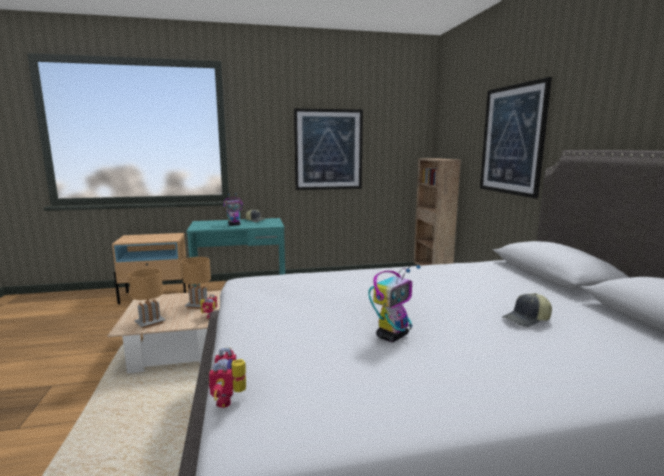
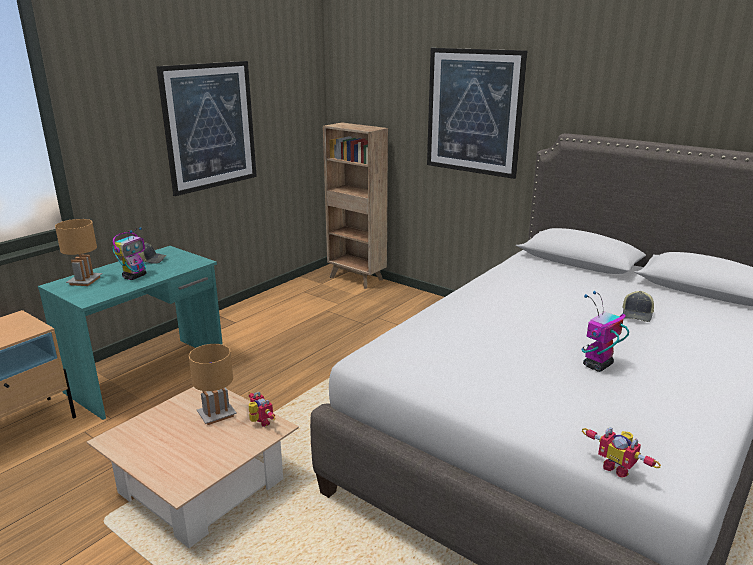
camera: 40 degrees left, 10 degrees up
(150, 323) = (200, 465): brown table lamp -> brown table lamp (85, 281)
(392, 336) = (597, 365): toy robot -> toy robot turned 135 degrees counterclockwise

